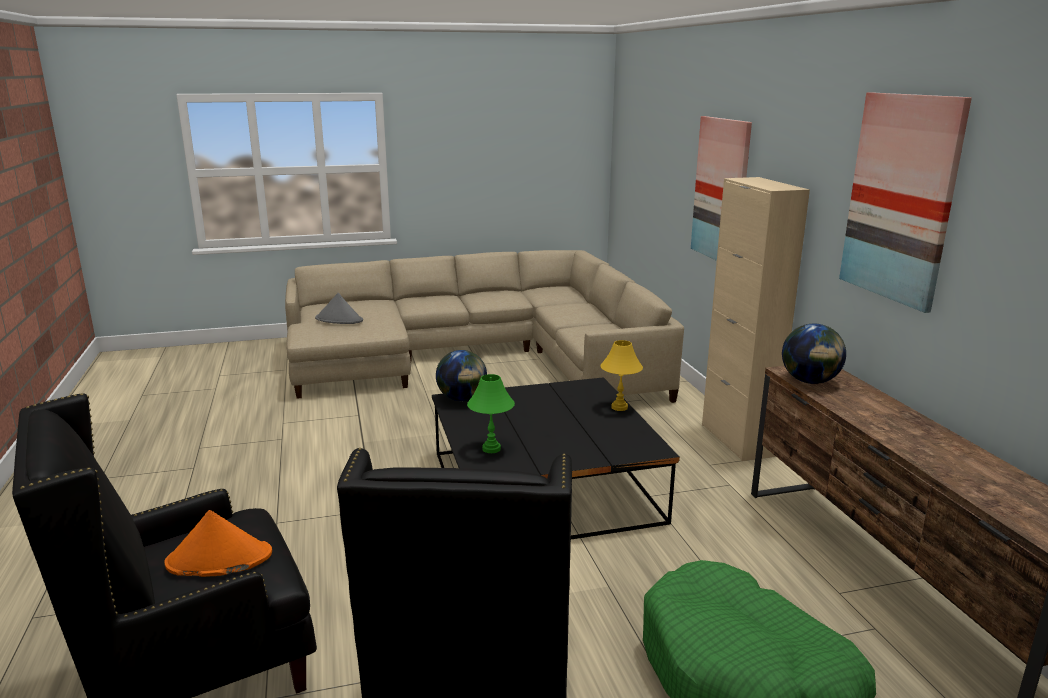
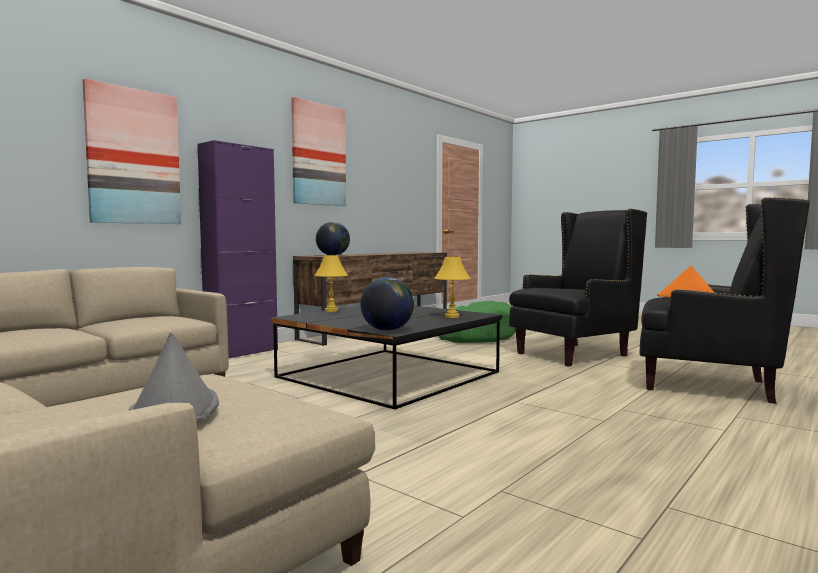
camera: 125 degrees left, 15 degrees down
(491, 449) = (451, 316): green table lamp -> yellow table lamp
(737, 440) = (242, 353): beige cabinet -> purple cabinet

